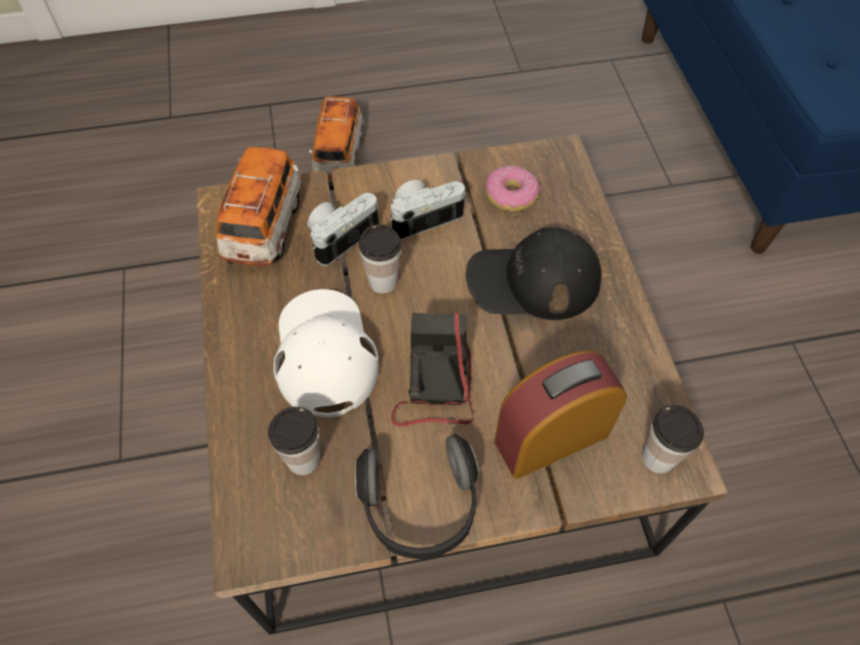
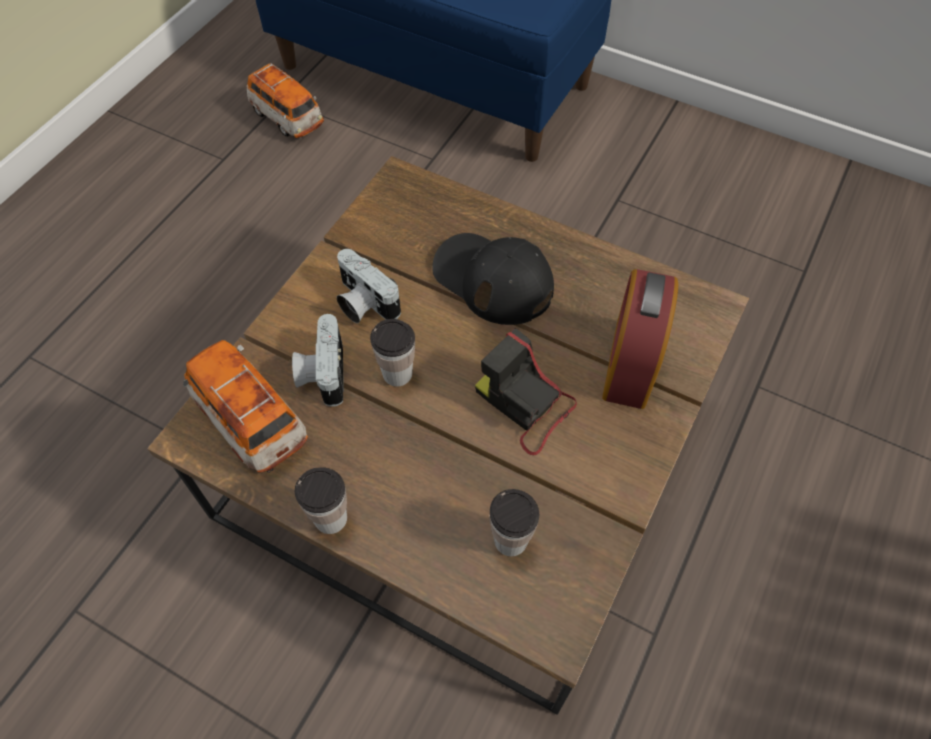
camera: 50 degrees left, 0 degrees up
(324, 353) = (426, 460): white cap -> none
(339, 154) = (153, 343): toy car -> toy car (287, 118)
(420, 507) = (618, 485): headphones -> none
(424, 216) = (363, 303): camera -> camera turned 60 degrees counterclockwise
(511, 195) = (403, 235): donut -> none
(532, 281) = (492, 279): black cap -> black cap turned 90 degrees clockwise
(658, 457) = (695, 314): cup -> cup (330, 518)

